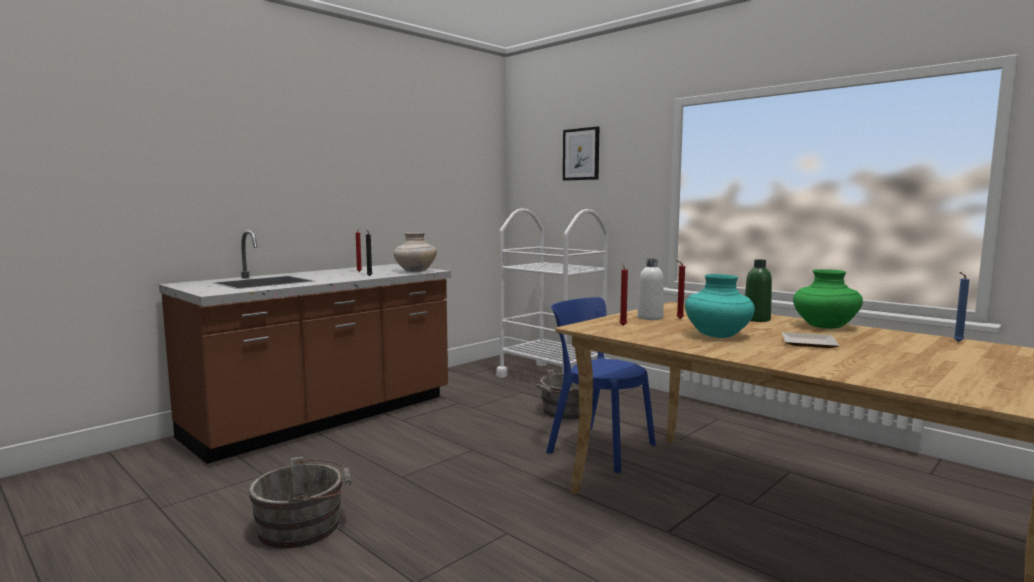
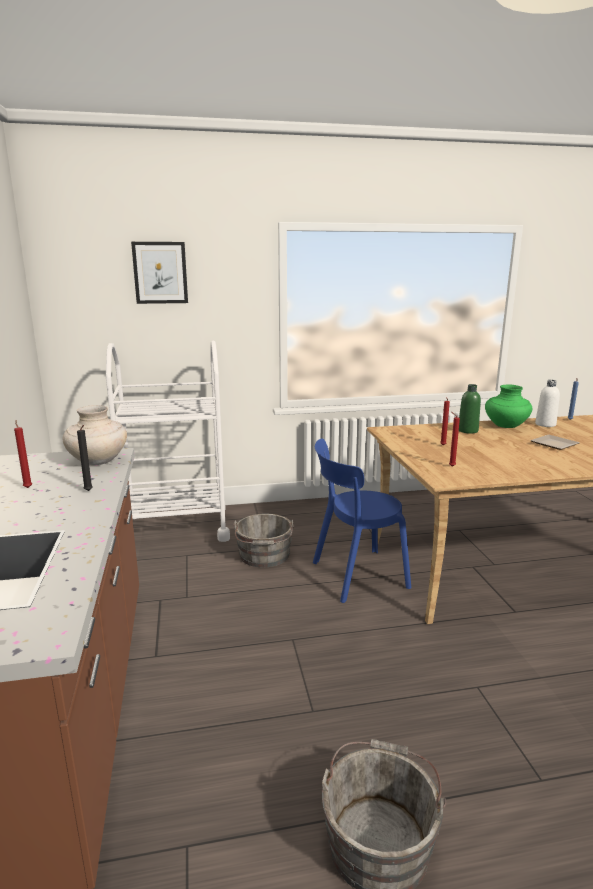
camera: 55 degrees left, 10 degrees up
(650, 318) = (429, 451): white bottle -> white bottle (545, 424)
(718, 335) = (513, 455): turquoise vase -> none

